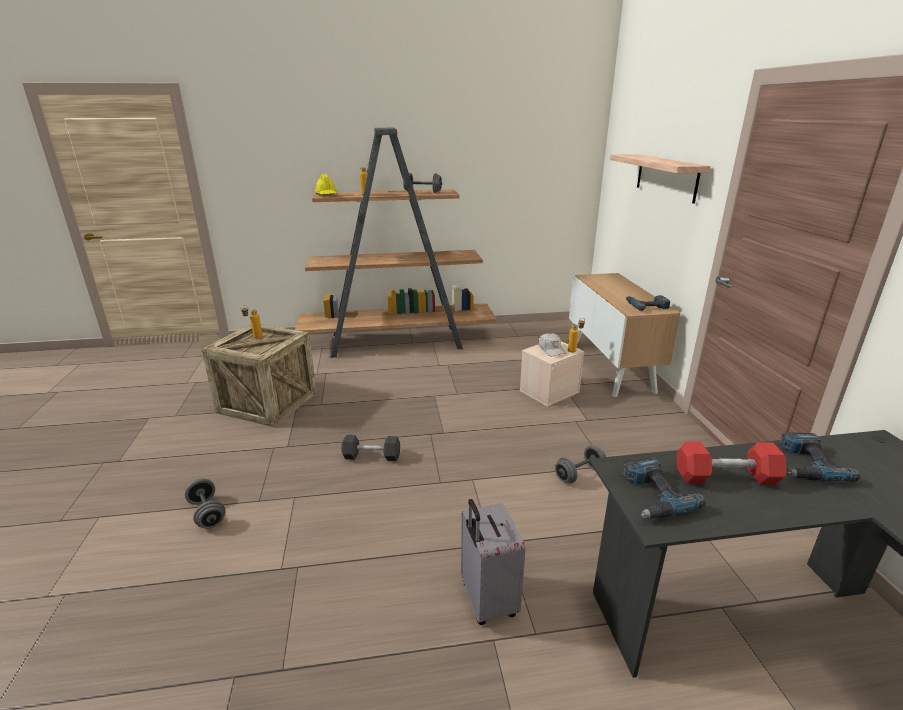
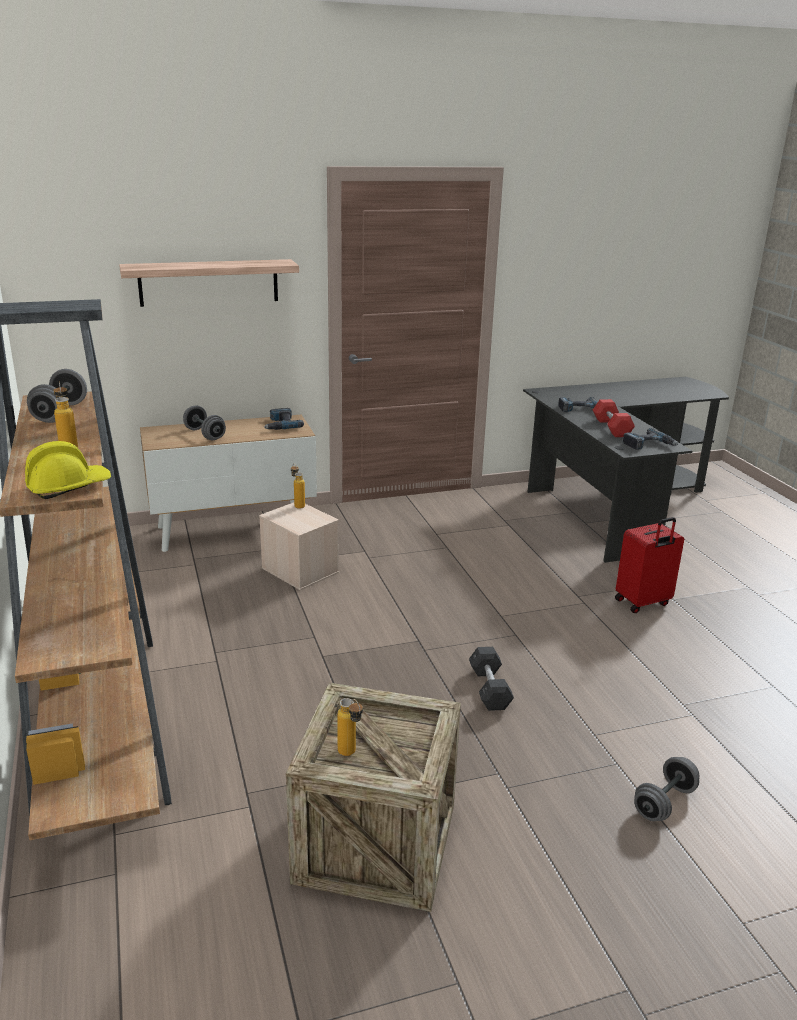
camera: 100 degrees left, 0 degrees up
(487, 600) = (643, 603): grey suitcase -> red suitcase
(551, 349) = (297, 517): white cap -> none
(579, 474) = (466, 560): grey dumbbell -> grey dumbbell (205, 434)

